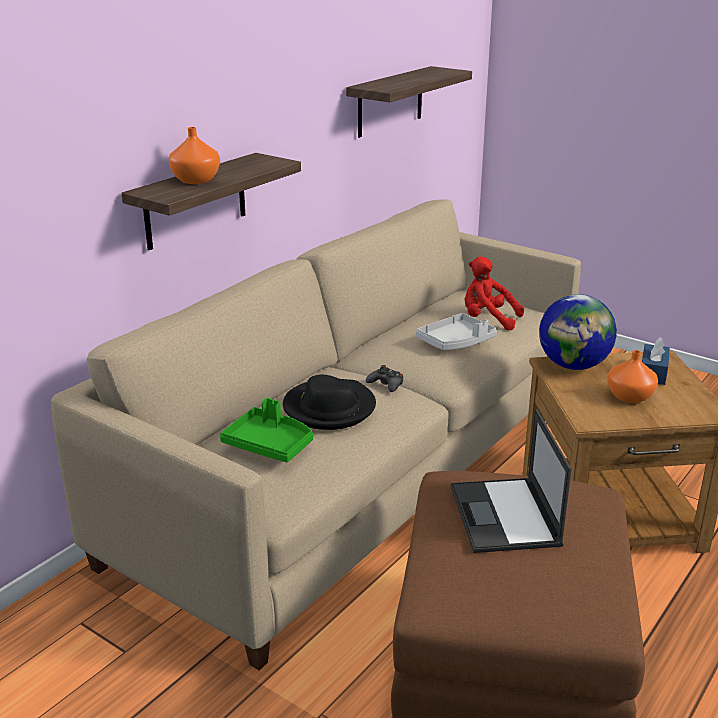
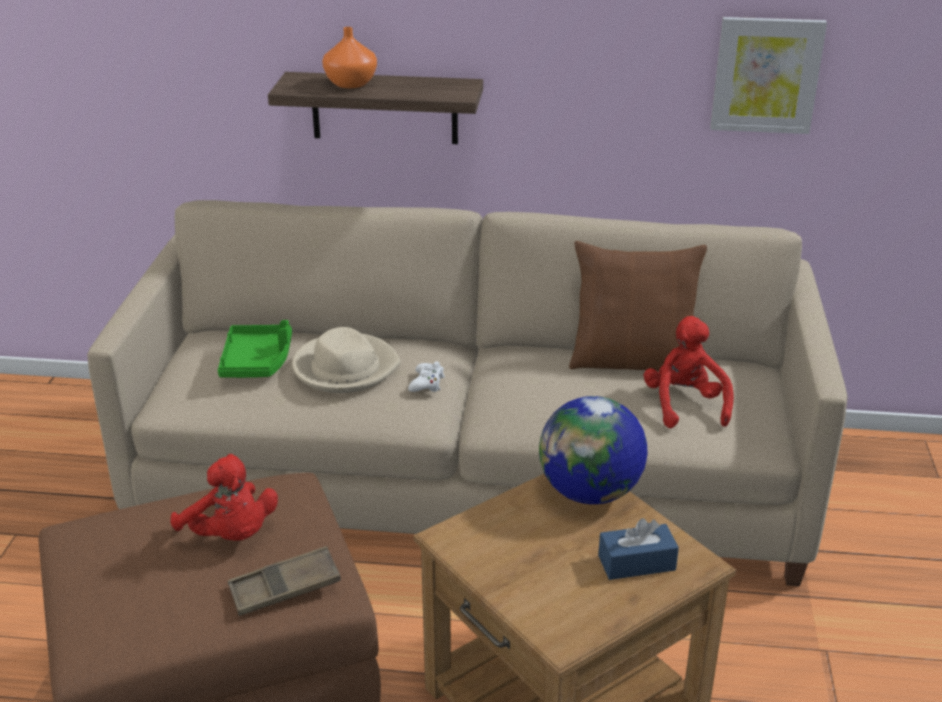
camera: 60 degrees right, 5 degrees up
(329, 408) = (345, 367): black hat -> beige hat
(386, 384) = (427, 383): black game controller -> white game controller
(390, 101) = (766, 75): shelf -> picture
(426, 316) = (632, 360): none -> brown pillow
(456, 342) = (575, 396): grey tray -> none
(505, 516) = (231, 535): laptop -> red plush toy
(586, 507) = (285, 587): none -> brown tray
(630, 396) = (545, 556): orange vase -> none

